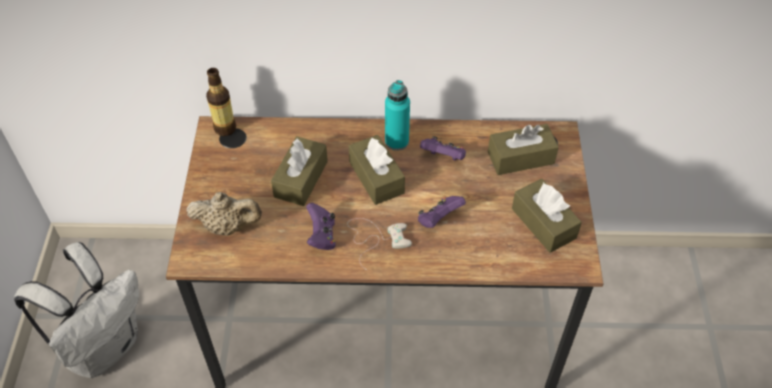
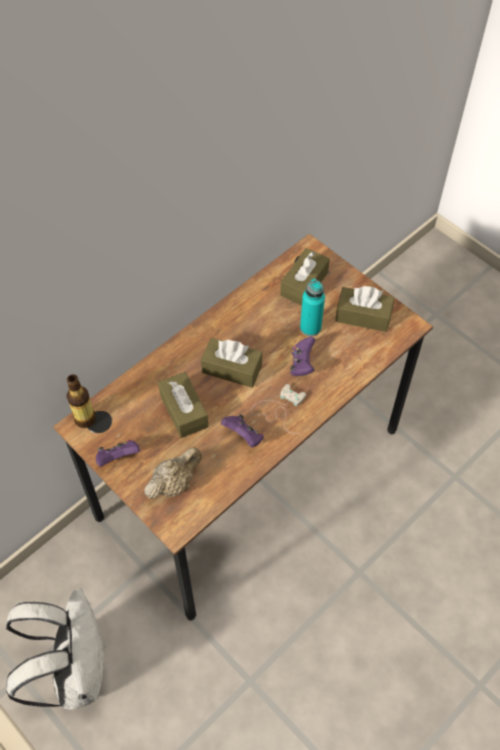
camera: 45 degrees left, 5 degrees up
(396, 141) = (216, 334): turquoise bottle -> turquoise bottle (310, 327)
(443, 157) = (258, 321): purple game controller -> purple game controller (118, 458)

